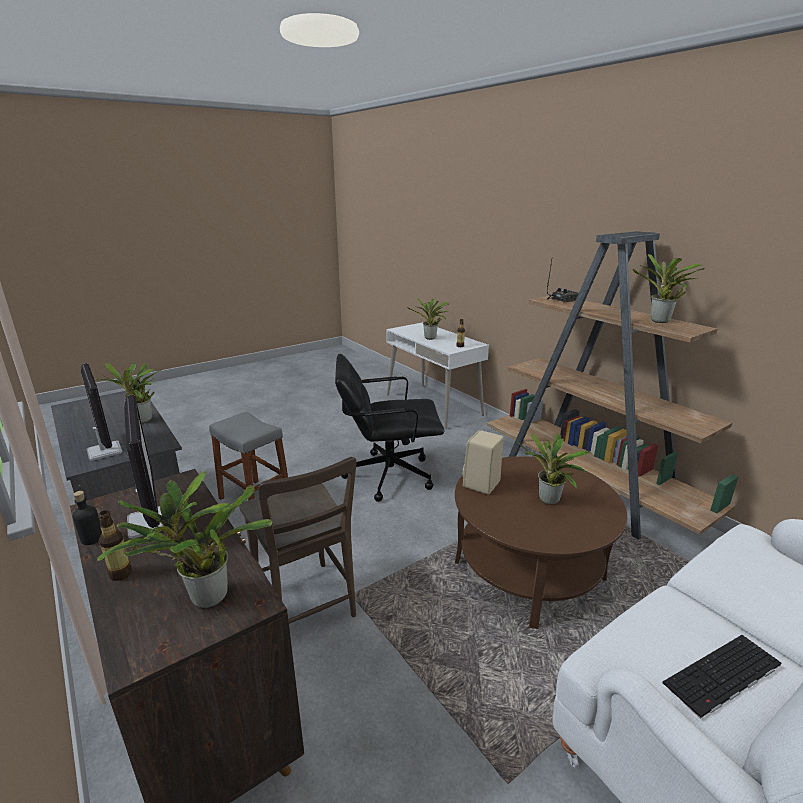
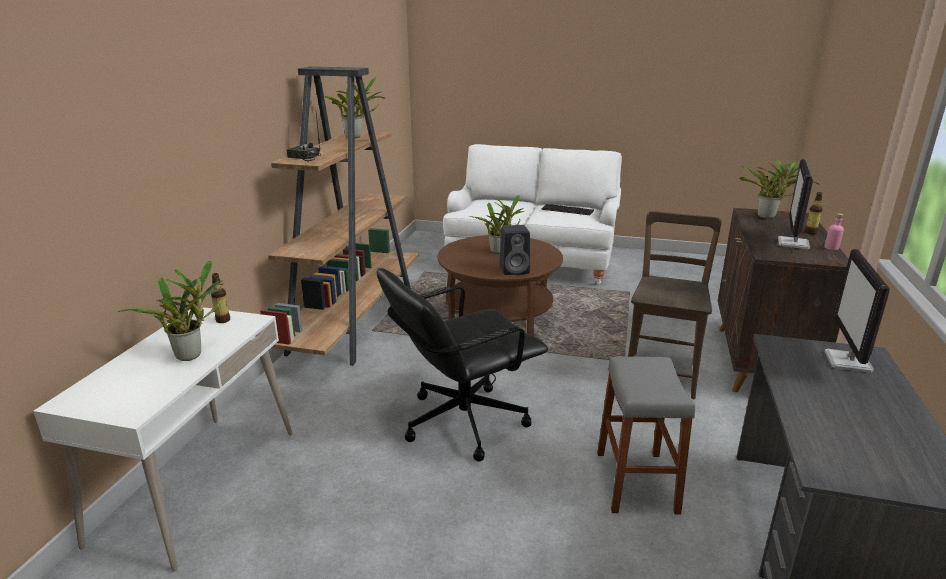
camera: 130 degrees left, 0 degrees up
(92, 538) = (831, 247): black bottle -> pink bottle
(142, 421) = (801, 388): potted plant -> none
(388, 475) = (462, 421): black office chair -> black office chair turned 105 degrees clockwise
(481, 484) = (515, 270): beige speaker -> black speaker

